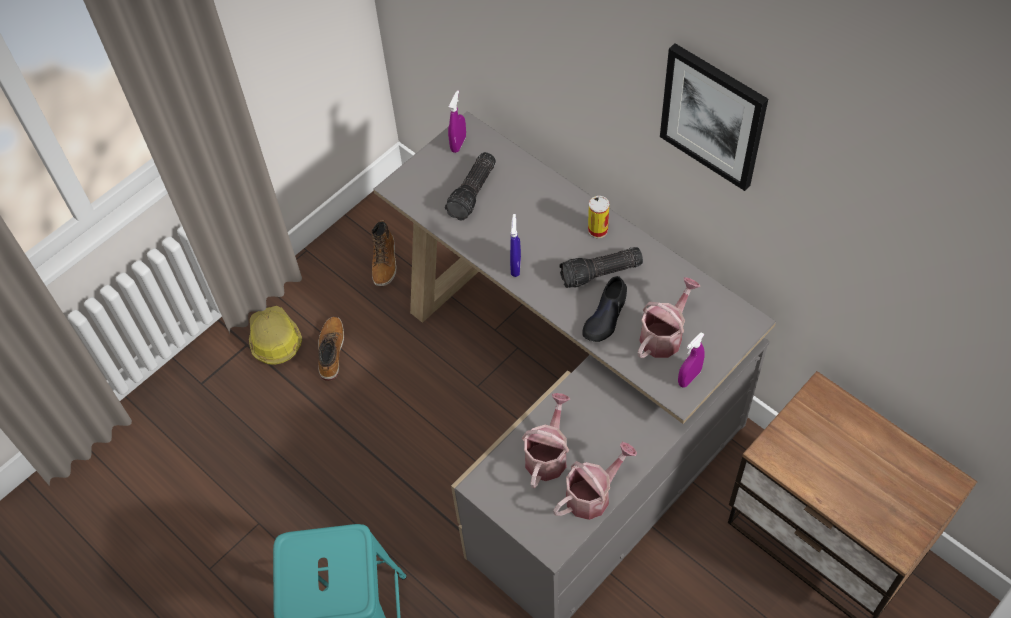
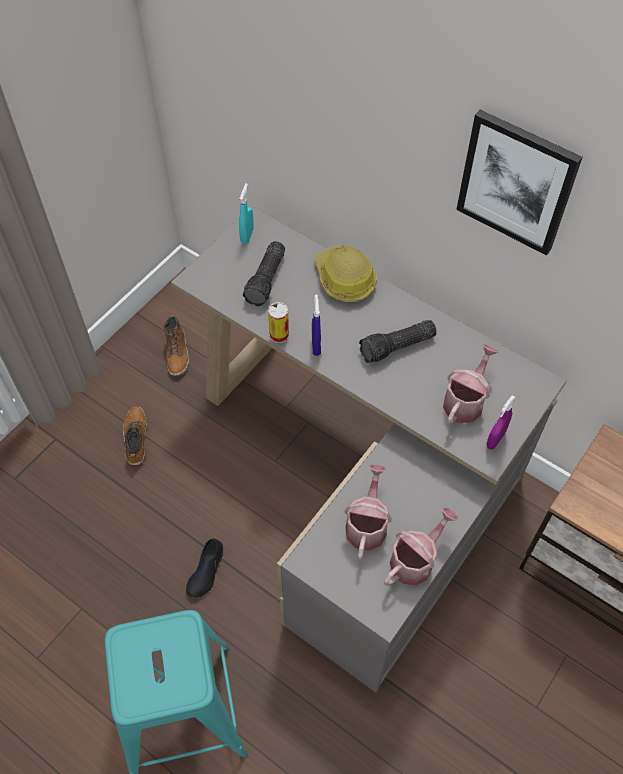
camera: 10 degrees left, 0 degrees up
(274, 340) = (81, 432): hard hat -> hard hat (344, 279)
(458, 144) = (247, 236): purple spray bottle -> turquoise spray bottle
(598, 230) = (388, 307): can -> can (279, 335)
(605, 316) = (407, 387): black shoe -> black shoe (206, 571)

